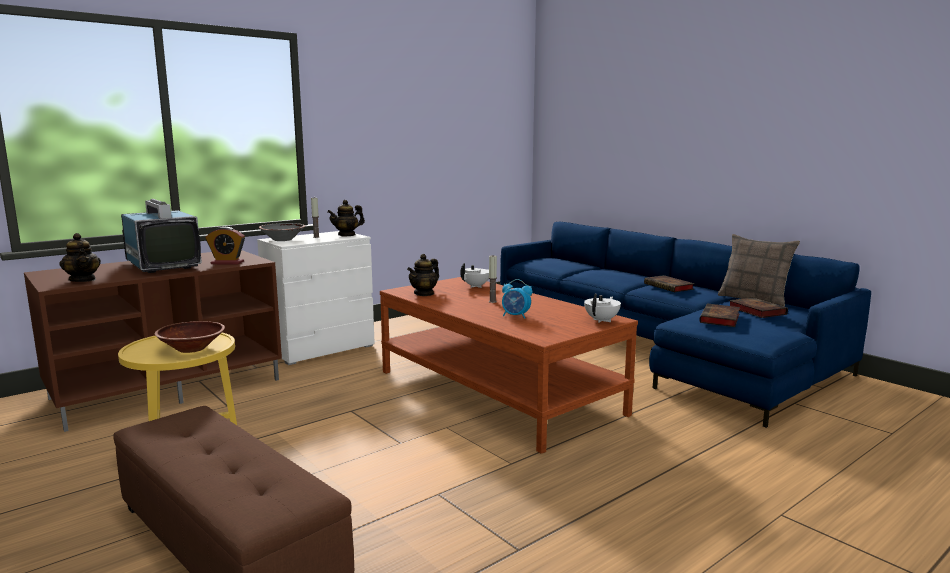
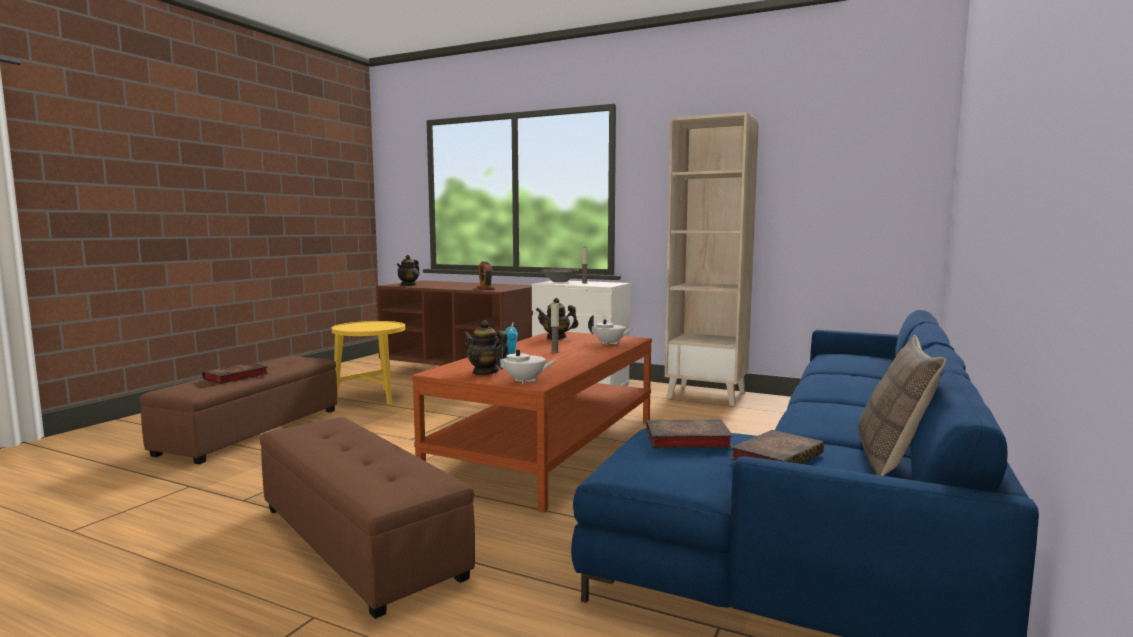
camera: 65 degrees right, 5 degrees down
(163, 265) = (462, 285): television -> none
(191, 348) = (366, 328): brown bowl -> none
(347, 235) = (608, 284): teapot -> teapot (485, 372)
(421, 321) = (707, 395): none -> beige bookcase
(654, 488) = (359, 540): none -> brown ottoman
(670, 287) = (831, 408): book -> book (235, 377)

